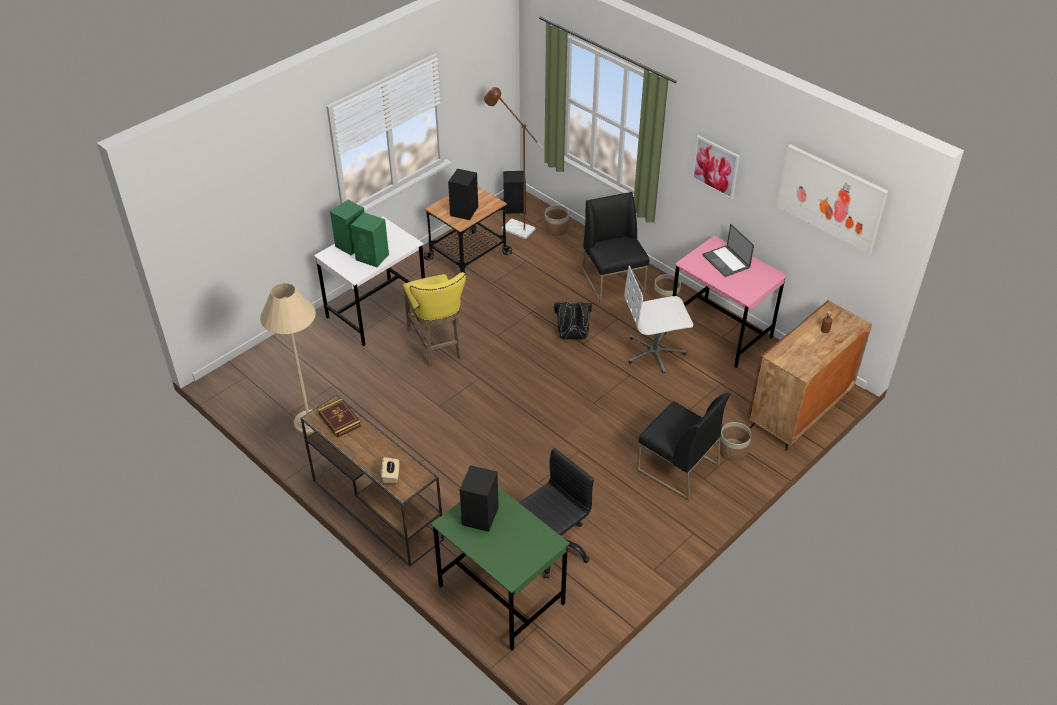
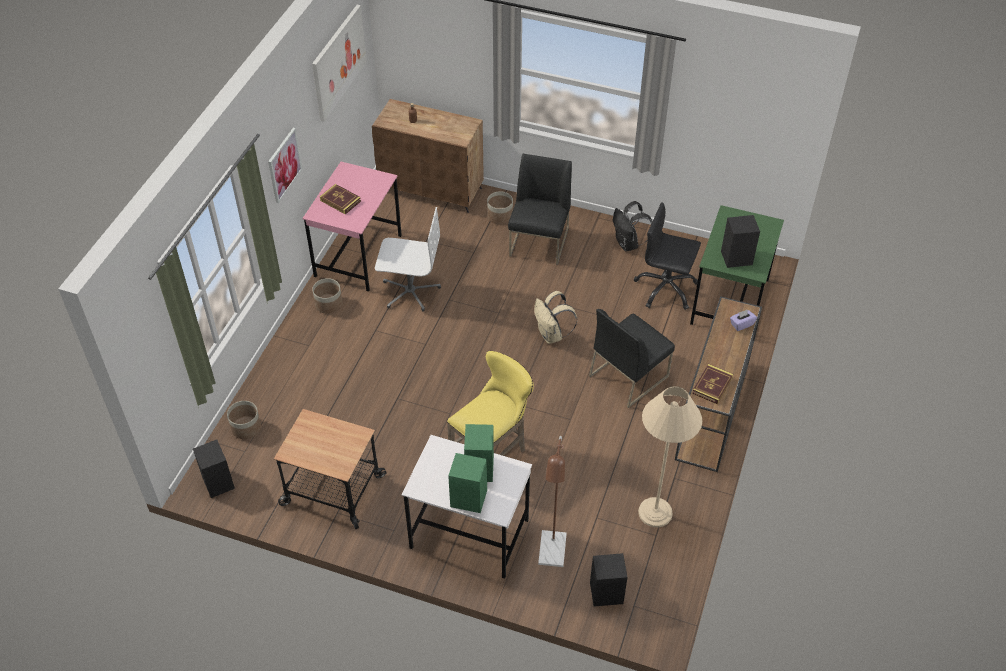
camera: 115 degrees left, 5 degrees up
(391, 475) = (741, 324): beige tissue box -> purple tissue box
(464, 211) = (335, 441): black speaker -> black speaker (605, 593)
(513, 227) = (259, 469): brown floor lamp -> brown floor lamp (552, 556)
(543, 430) = (552, 335): none -> beige backpack
(572, 337) = (420, 355): black backpack -> black backpack (628, 244)
(614, 281) = (318, 350): black chair -> black chair (628, 375)
(655, 352) = (410, 291): white office chair -> white office chair turned 45 degrees counterclockwise
(726, 261) = (340, 201): laptop -> book

